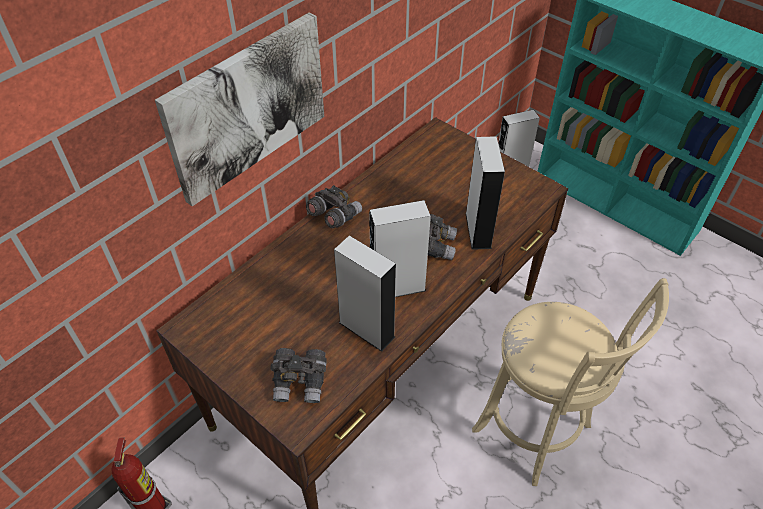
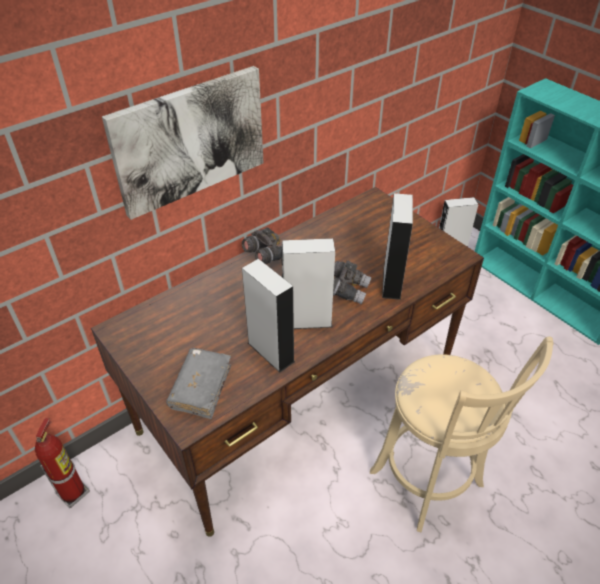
camera: 10 degrees right, 5 degrees down
(300, 382) = (201, 387): grey binoculars -> grey book

